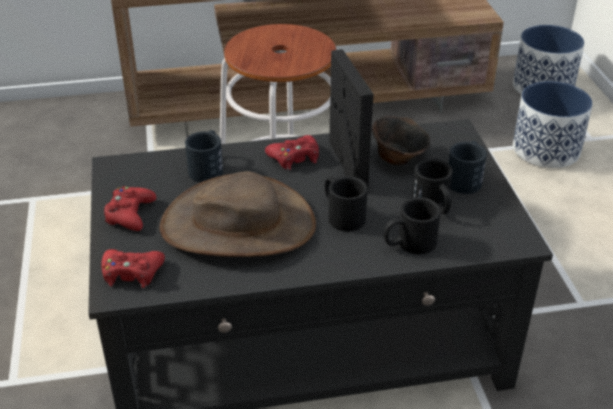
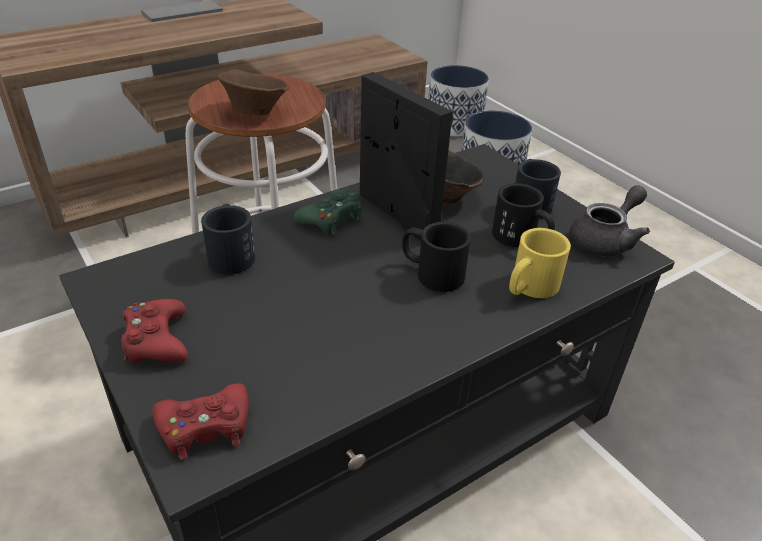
camera: 25 degrees left, 0 degrees up
(238, 224) = (315, 316): brown hat -> none
(271, 60) = (255, 112): none -> brown bowl
(294, 158) = (331, 219): red game controller -> green game controller
(409, 244) = (529, 288): black mug -> yellow mug
(505, 223) = (605, 240): none -> grey teapot

